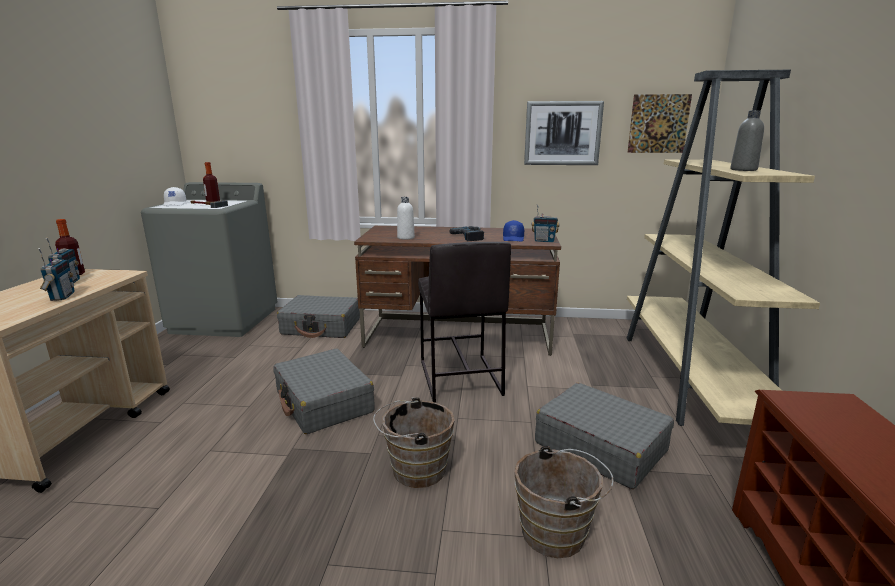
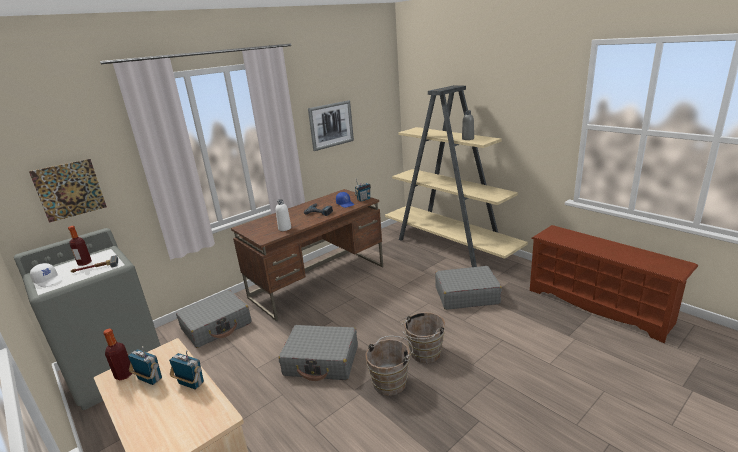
camera: 45 degrees left, 5 degrees up
(459, 378) = (363, 303): grey stool -> none
(558, 532) = (503, 334): brown bucket -> brown bucket (391, 381)
(658, 124) = (376, 108): picture -> picture (69, 190)

